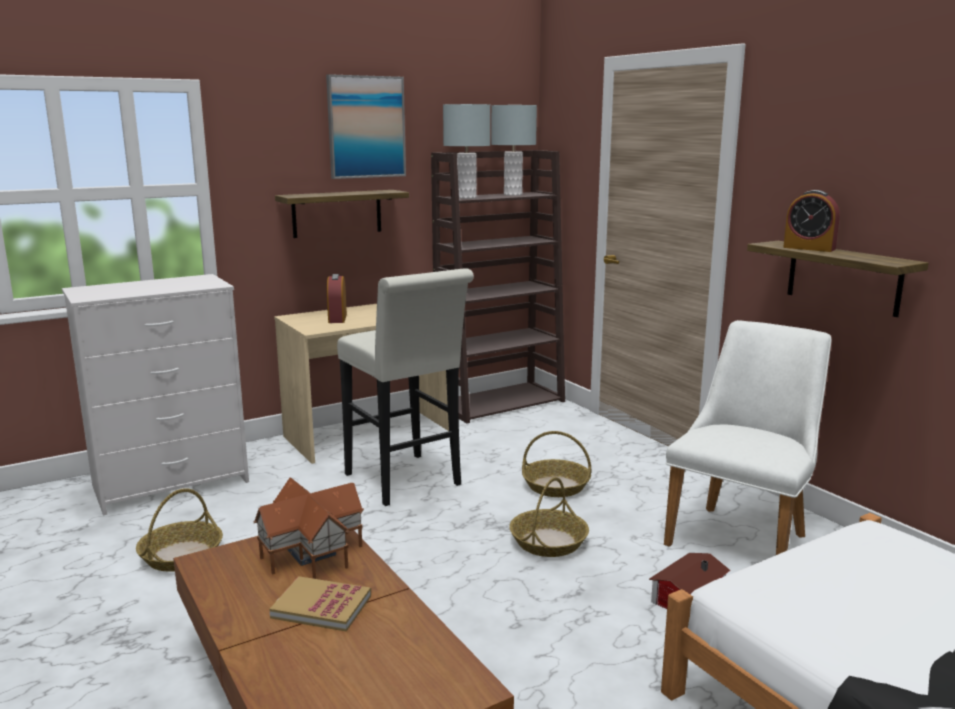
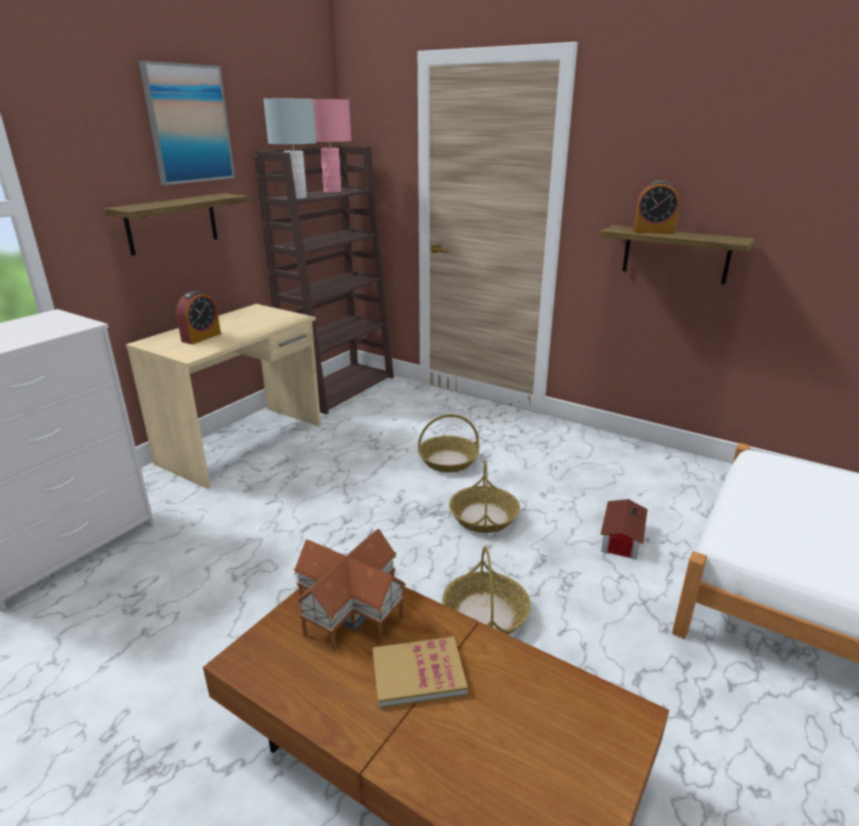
camera: 25 degrees left, 10 degrees up
(181, 556) = (141, 636): basket -> basket (485, 615)
(337, 318) = (201, 337): alarm clock -> alarm clock turned 120 degrees counterclockwise
(407, 482) = (317, 488): white stool -> none
(513, 194) = (332, 191): grey table lamp -> pink table lamp
(743, 535) = (615, 472): white chair -> none

